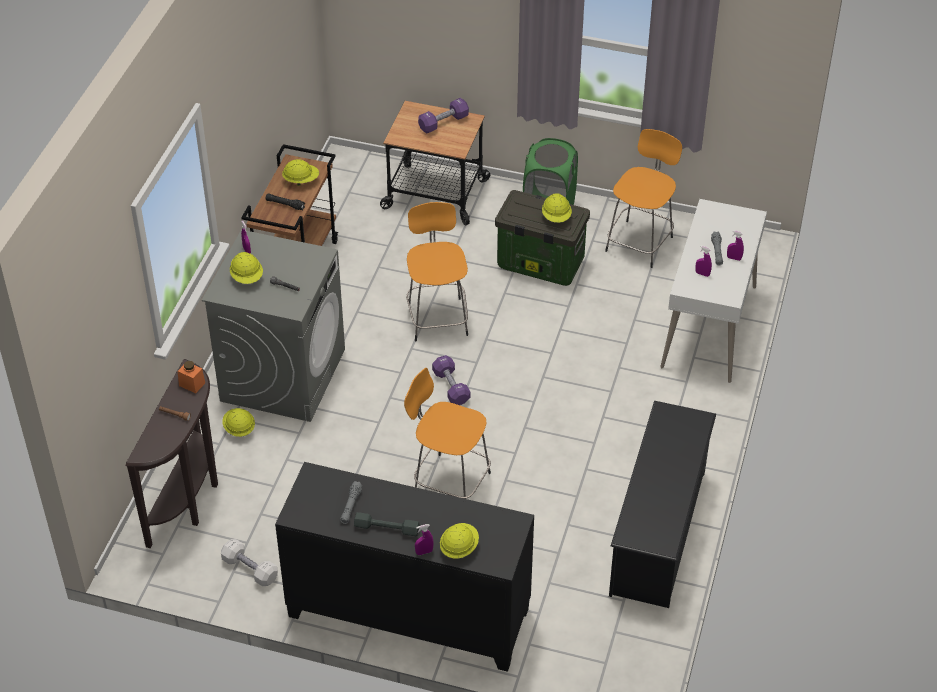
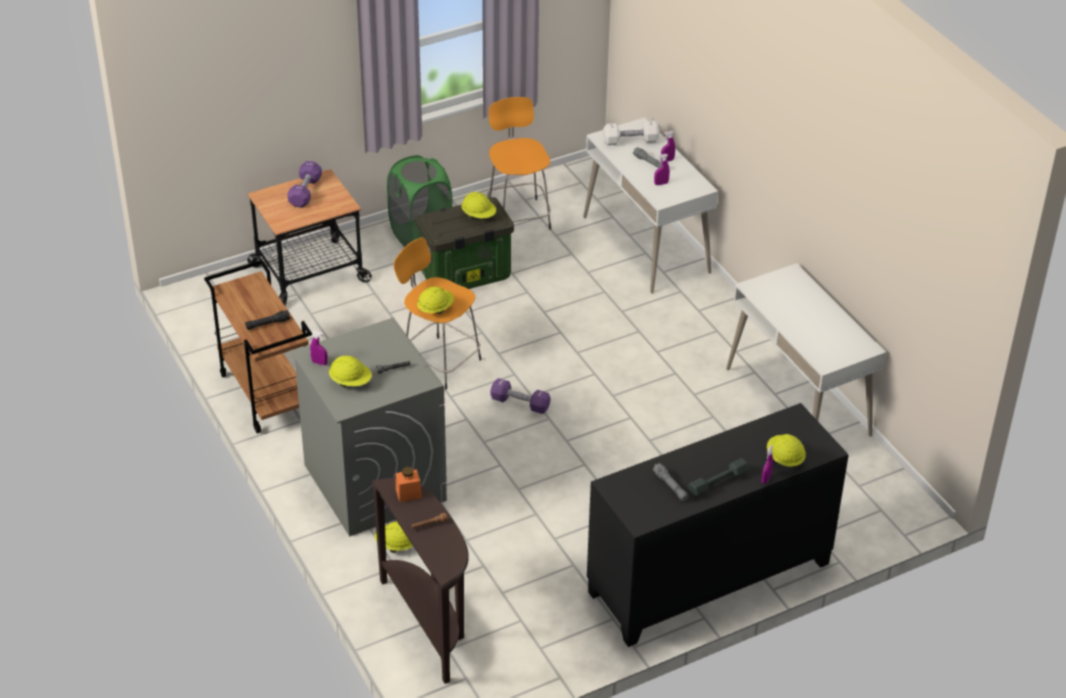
camera: 45 degrees left, 5 degrees down
(250, 569) = (551, 637): white dumbbell -> white dumbbell (630, 141)
(301, 180) = (254, 298): yellow hard hat -> yellow hard hat (435, 309)
(449, 482) = (612, 469): orange stool -> none
(658, 532) = (798, 402): black shoe rack -> white desk

